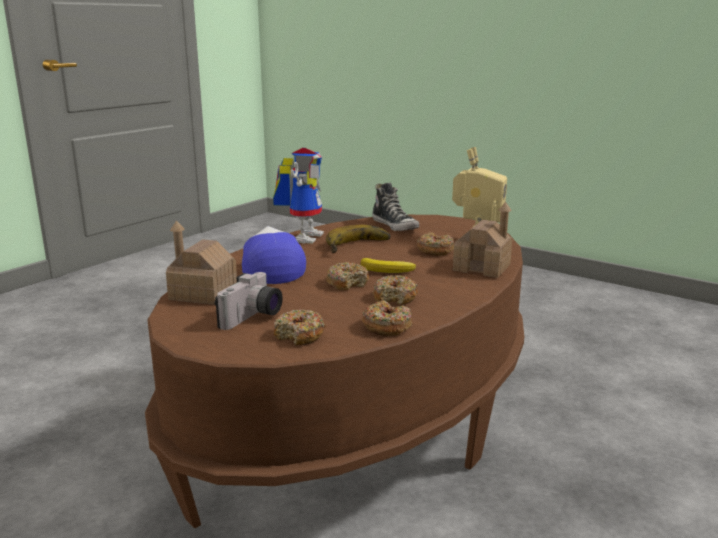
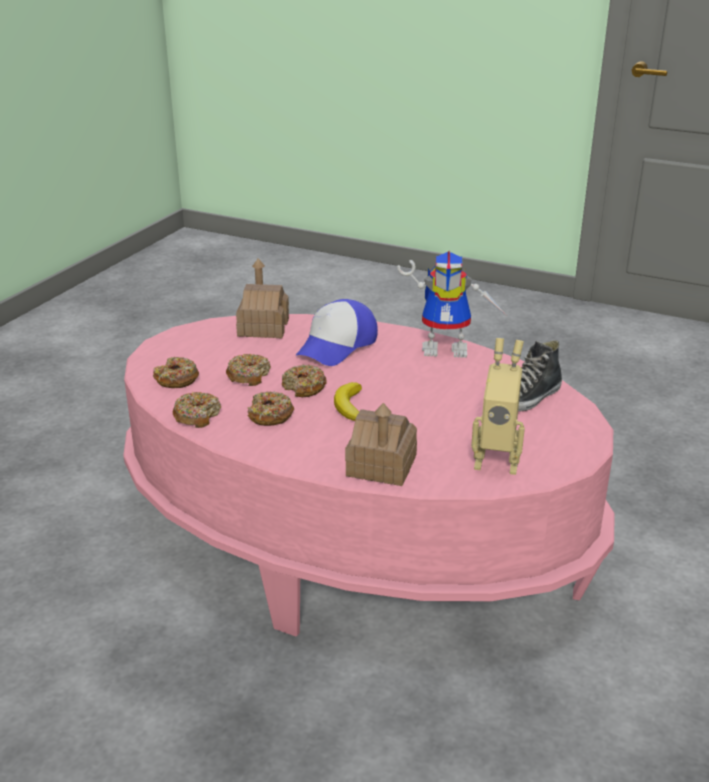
camera: 80 degrees right, 10 degrees up
(253, 317) = (212, 356): camera -> none
(271, 268) = (337, 346): cap -> cap turned 150 degrees clockwise
(359, 418) = (354, 541): brown coffee table -> pink coffee table
(360, 246) = (428, 384): banana -> none
(435, 250) = (434, 432): donut -> donut (248, 376)

